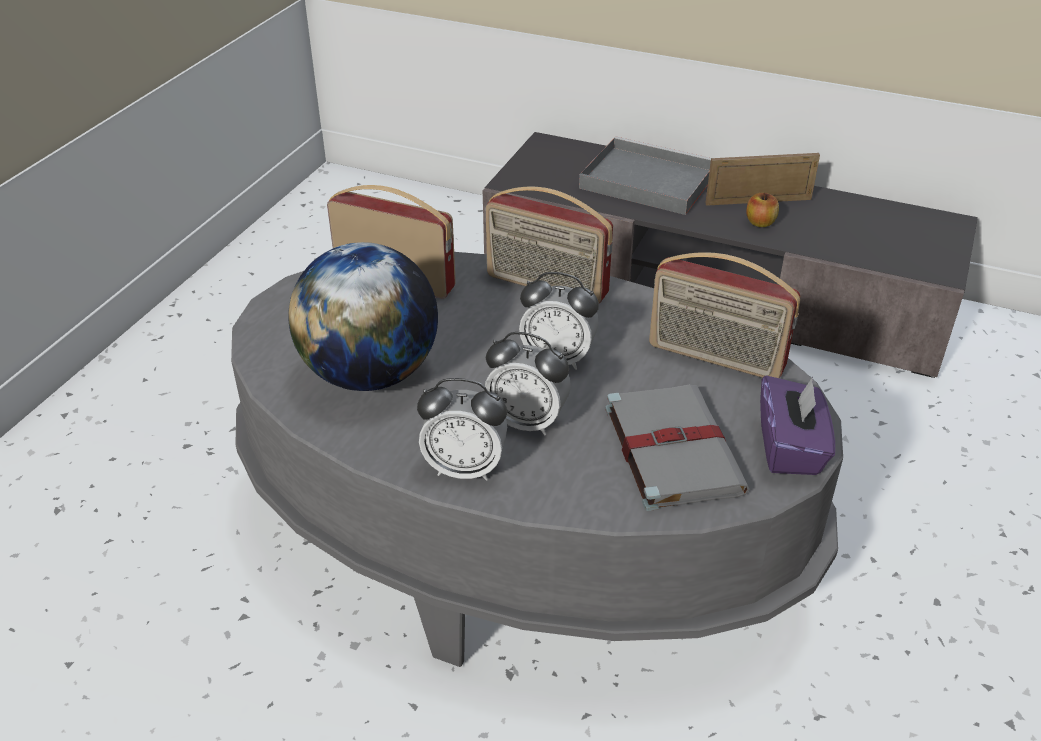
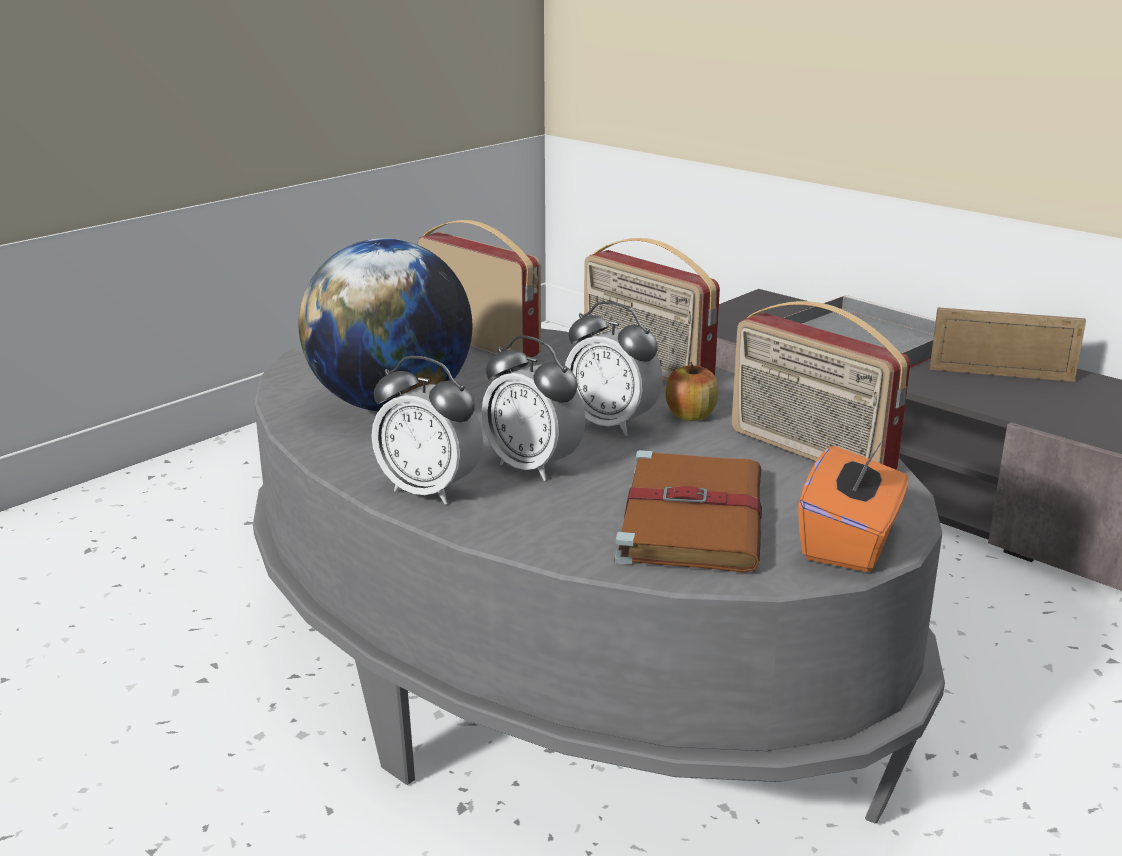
camera: 20 degrees right, 15 degrees down
(671, 447) = (691, 516): grey book -> brown book
(760, 223) = (992, 392): apple -> apple (690, 415)
(790, 448) = (850, 543): purple tissue box -> orange tissue box

